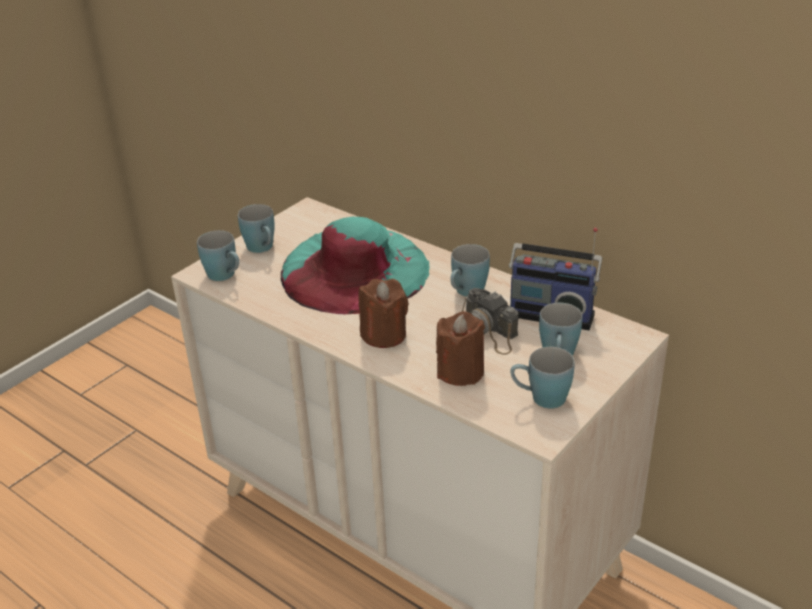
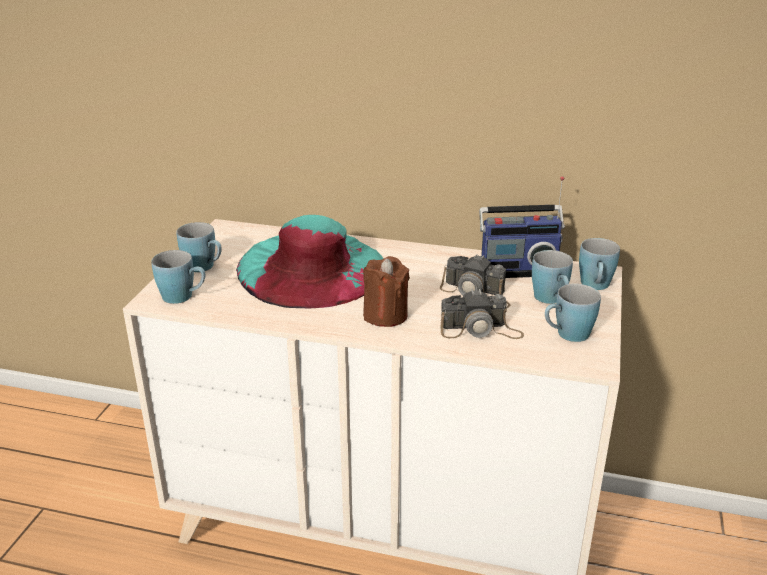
camera: 25 degrees left, 5 degrees down
(460, 372) = (480, 330): brown candle -> camera
(466, 292) = (430, 267): blue mug -> blue mug (595, 286)

